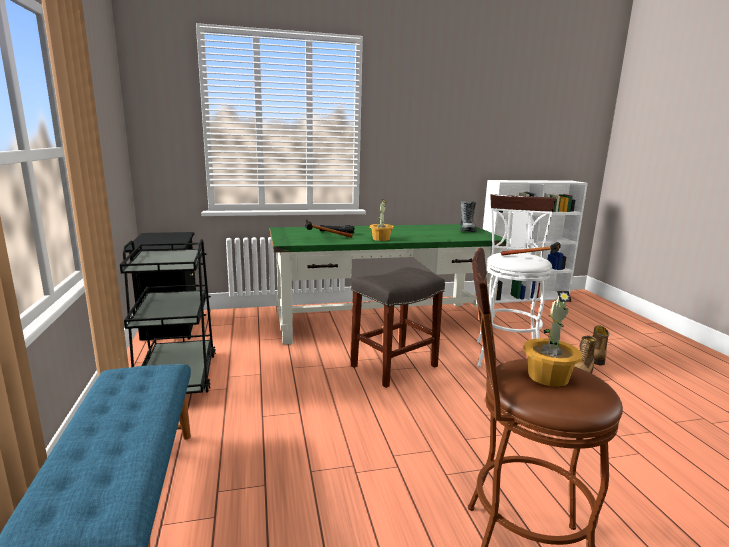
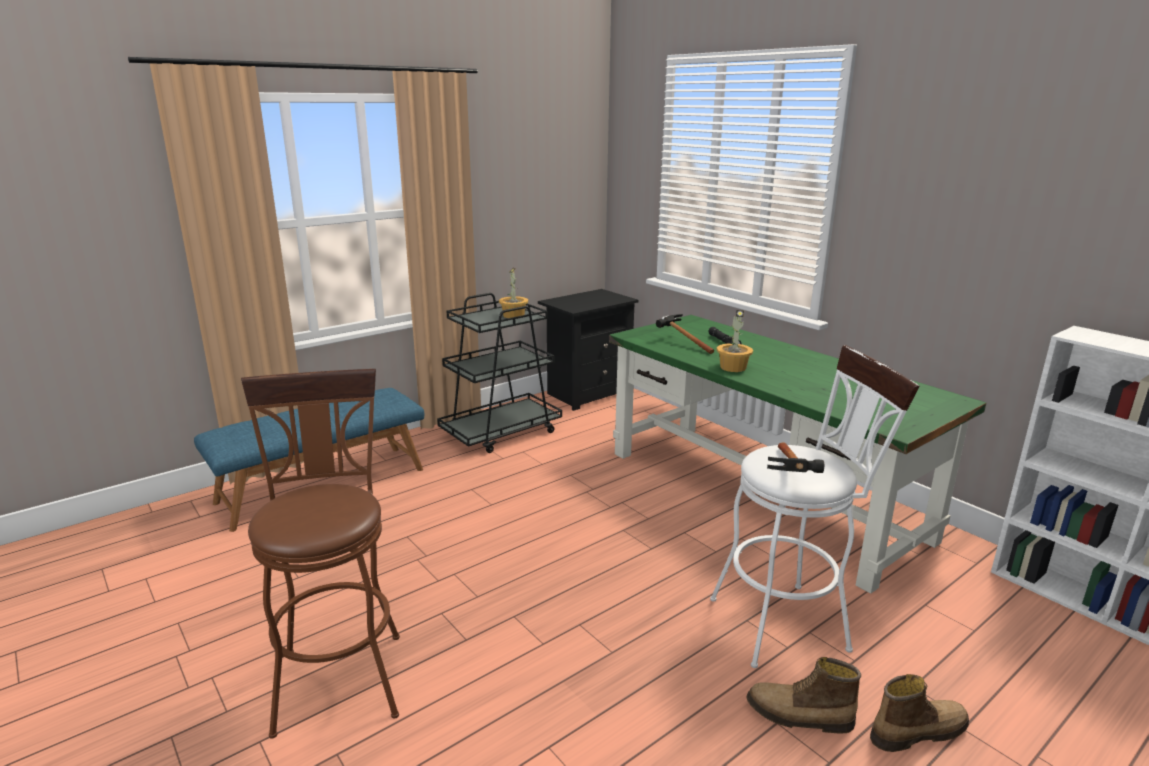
camera: 65 degrees right, 5 degrees up
(393, 366) = (636, 533): grey stool -> none
(467, 229) = (920, 406): boot -> none
(548, 376) = (320, 504): potted plant -> potted plant (514, 315)

